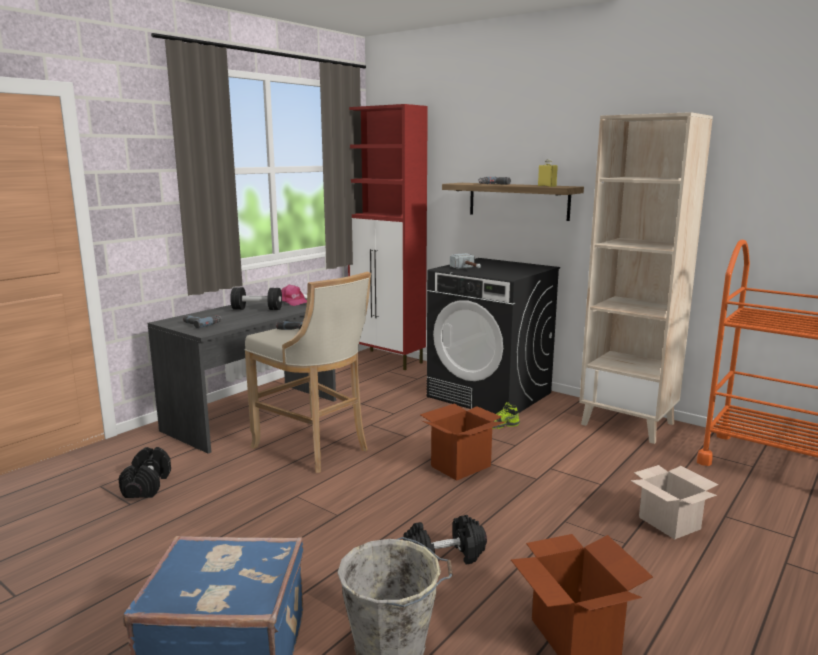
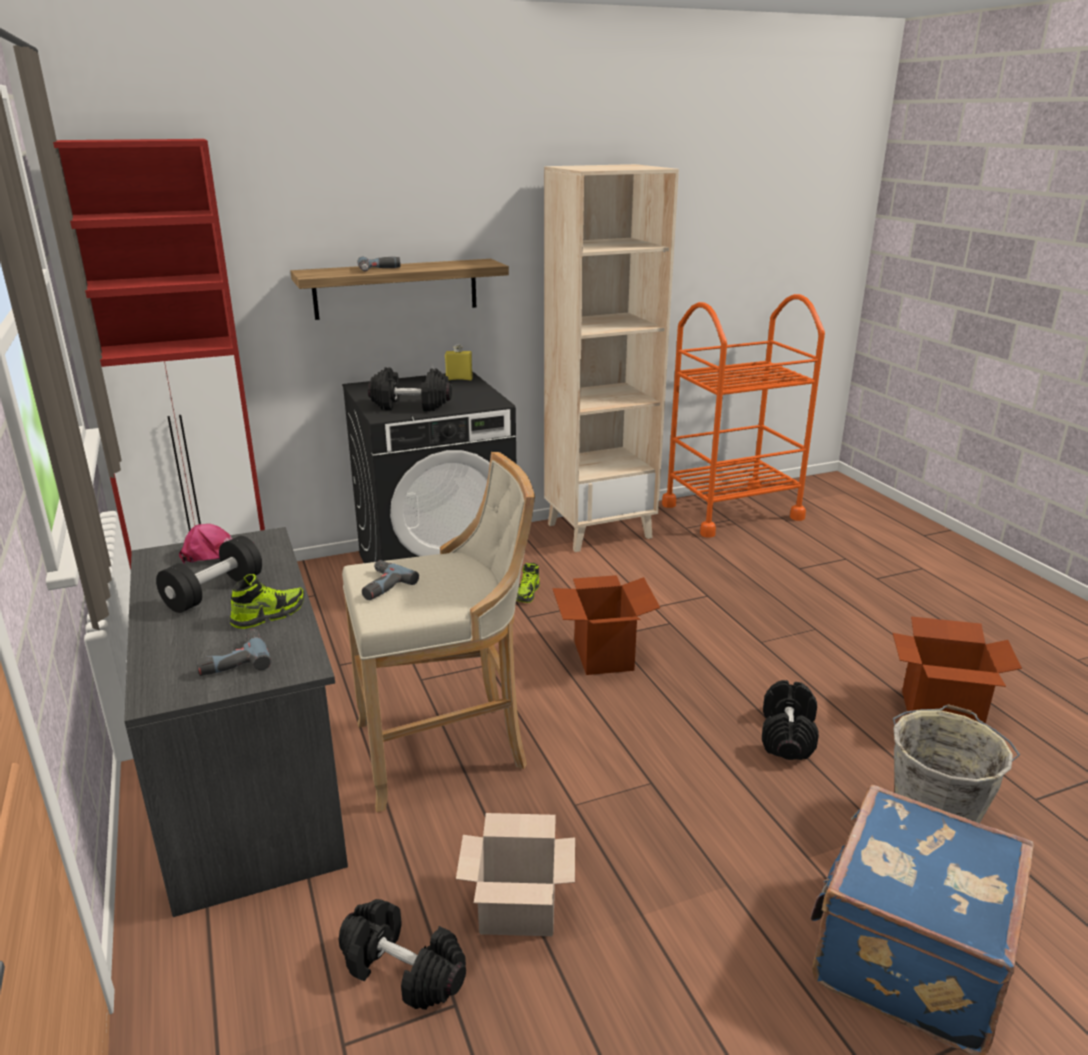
camera: 60 degrees left, 10 degrees up
(245, 319) = (269, 615): none -> shoe
(468, 269) = (410, 406): hammer -> black dumbbell
(547, 186) = (468, 265): yellow bottle -> yellow bottle (459, 379)
(671, 523) = (797, 595): cardboard box -> cardboard box (520, 909)

